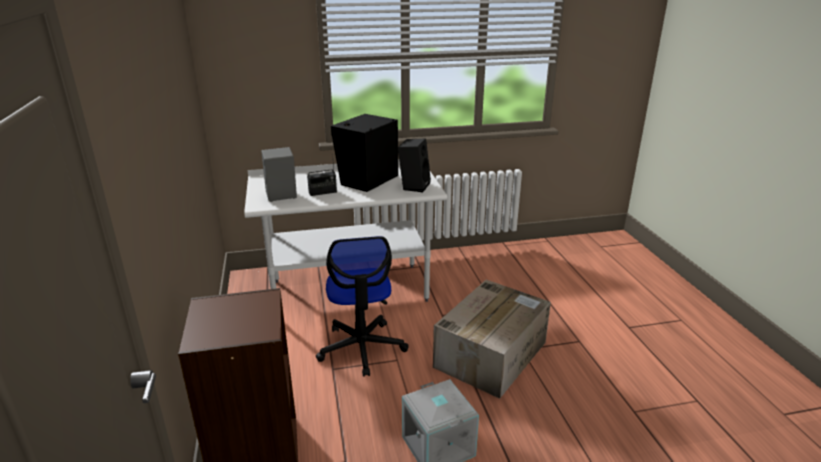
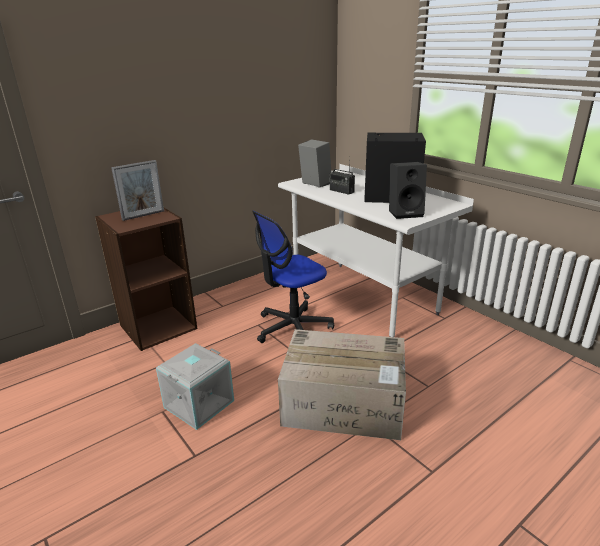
camera: 65 degrees right, 0 degrees up
(235, 312) = (143, 215): none -> picture frame

